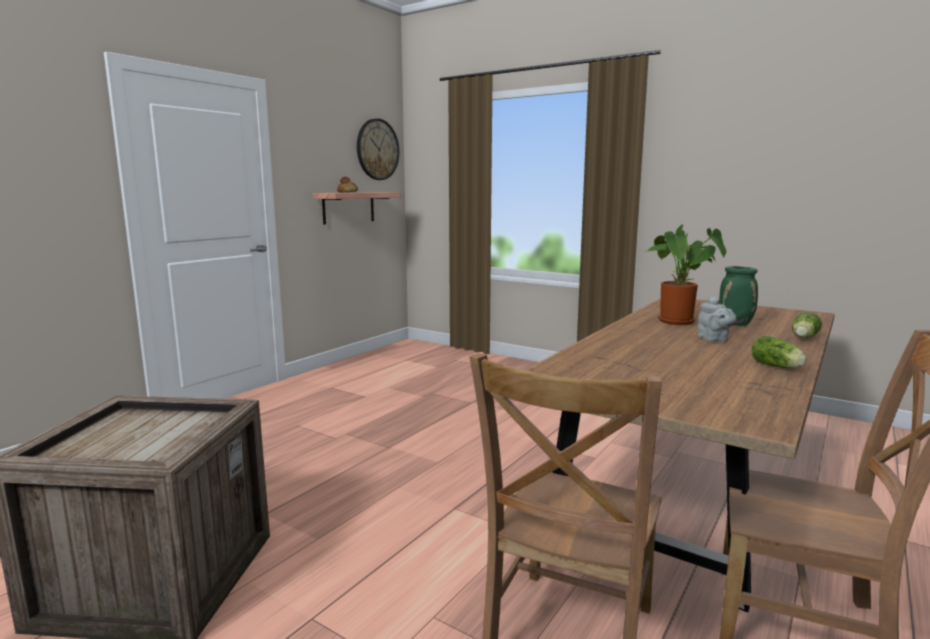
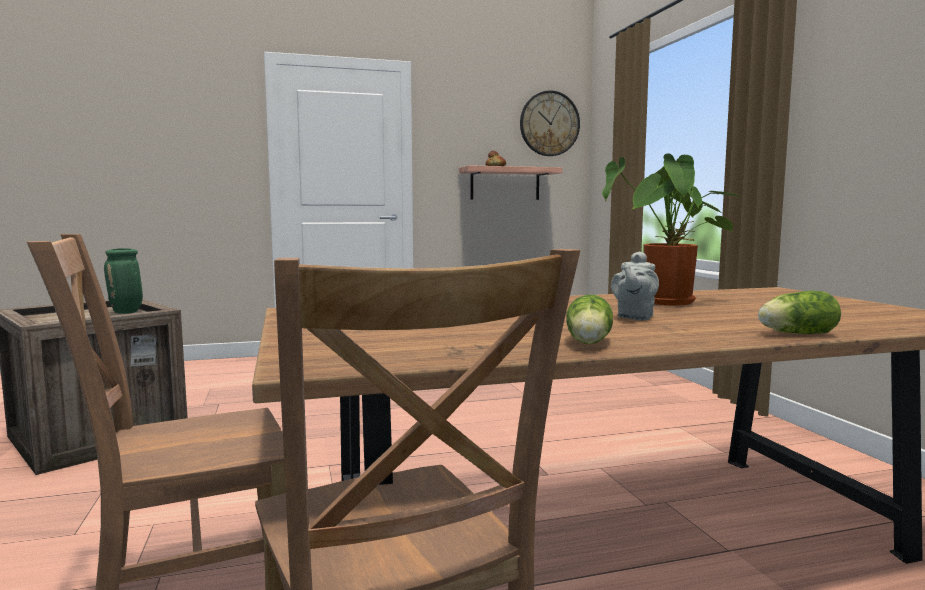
camera: 40 degrees right, 5 degrees down
(735, 324) = (747, 313): green vase -> green vase (127, 312)

